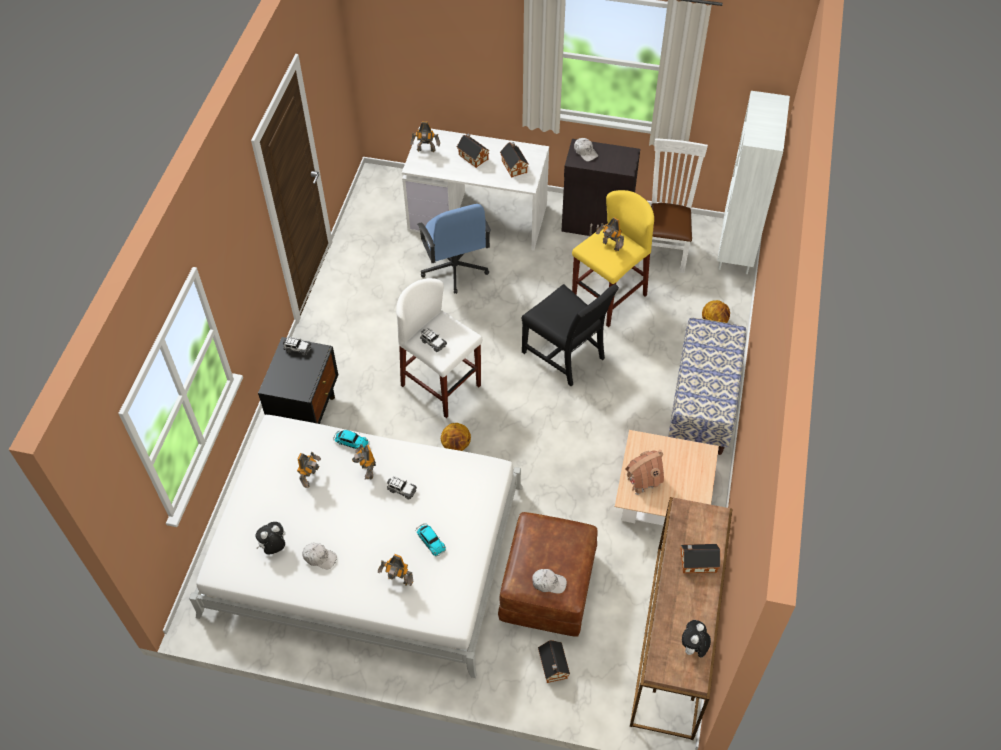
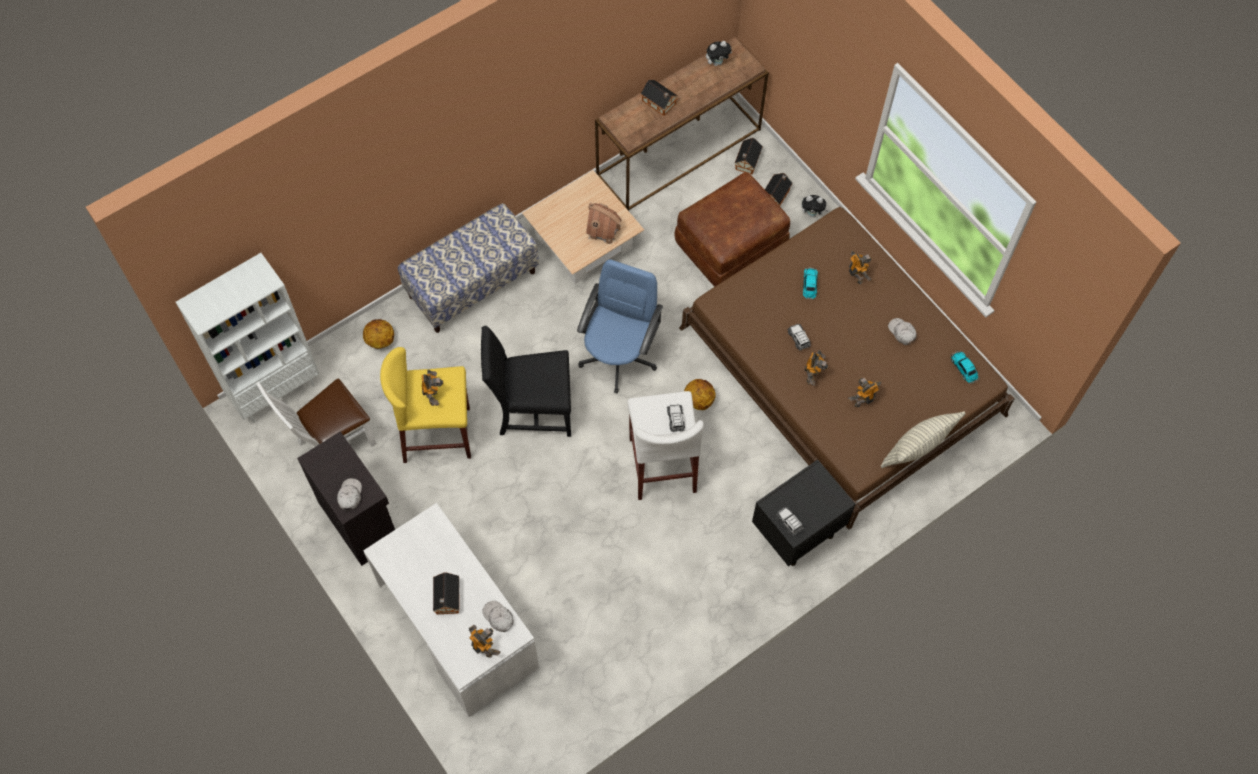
camera: 140 degrees left, 10 degrees up
(240, 475) = (918, 448): none -> pillow
(274, 547) = (930, 367): plush toy -> plush toy (812, 213)
(351, 442) = (807, 408): toy car -> toy car (964, 369)
(365, 550) = (841, 370): white bed -> brown bed
(454, 268) = (538, 581): blue office chair -> blue office chair (619, 356)
(514, 165) = (421, 553): toy house -> toy house (747, 162)
(548, 583) = (751, 198): white cap -> white cap (498, 617)
(566, 355) = (531, 409): black chair -> black chair turned 90 degrees counterclockwise

